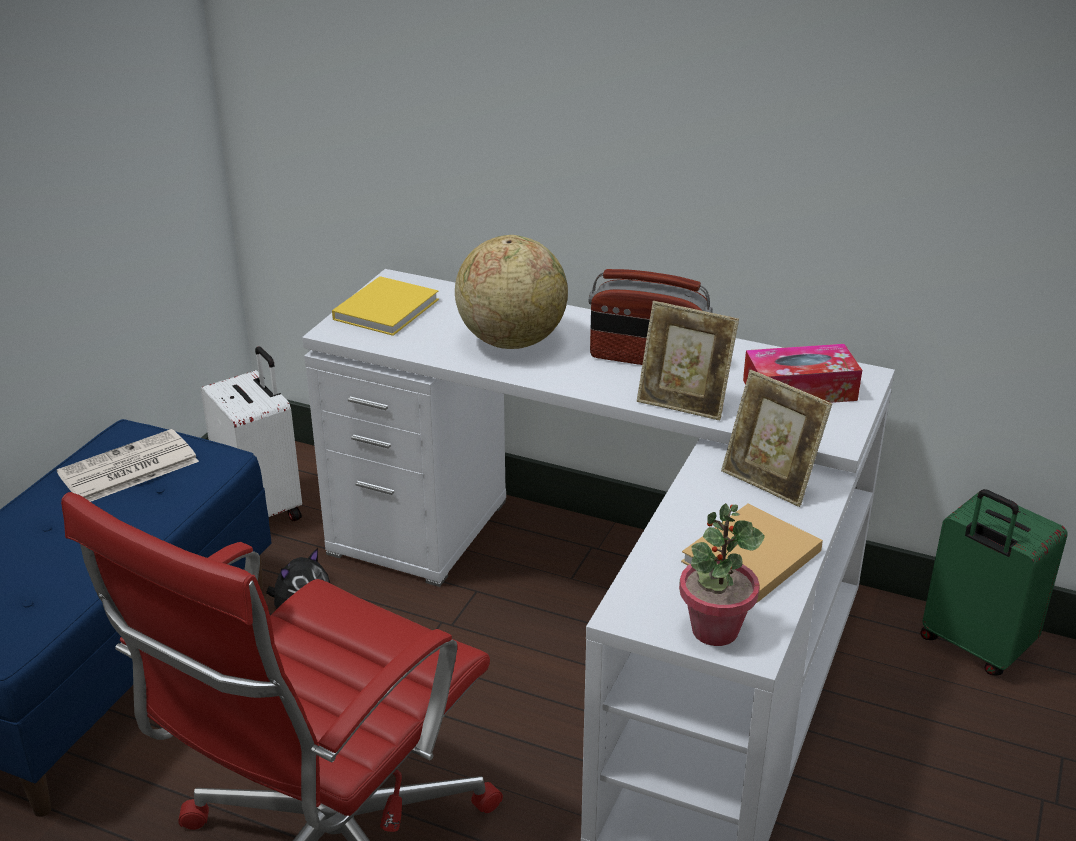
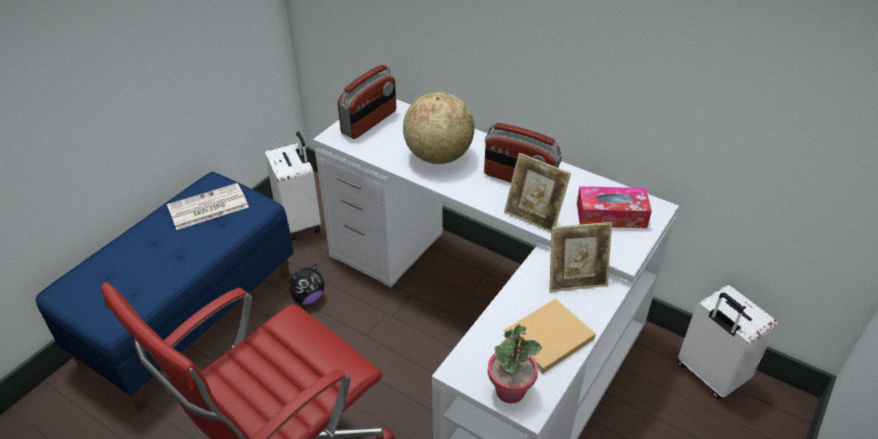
camera: 10 degrees right, 10 degrees up
(388, 308) = (369, 122): yellow book -> radio
(770, 481) = (576, 280): picture frame -> picture frame turned 60 degrees counterclockwise
(973, 646) = (709, 375): green suitcase -> white suitcase

